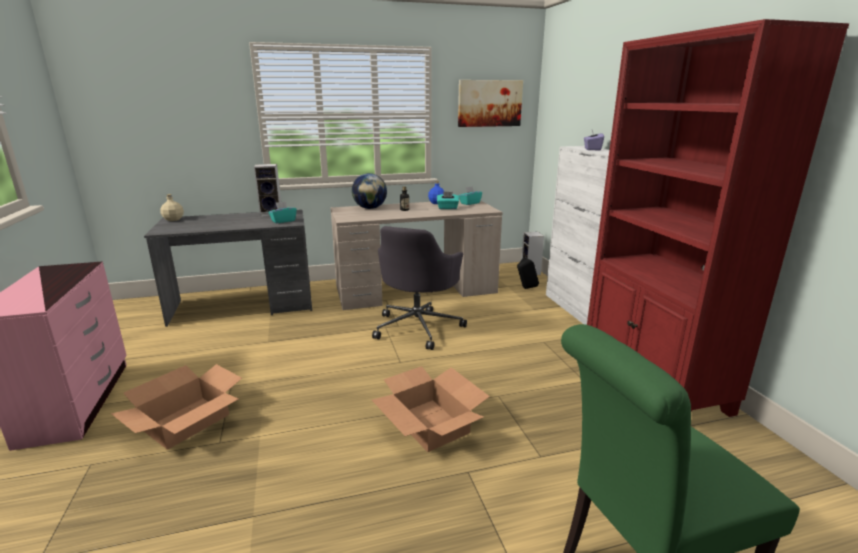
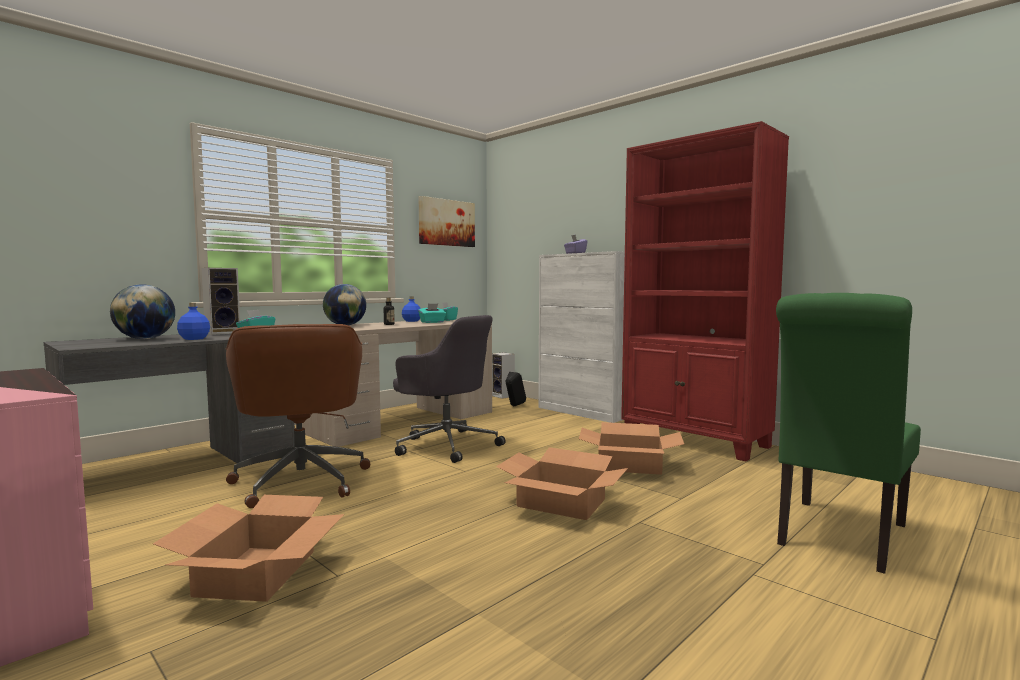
camera: 30 degrees left, 15 degrees down
(173, 219) = (72, 341): beige bottle -> none
(213, 220) = (145, 339): none -> globe
(237, 224) = (195, 339): none -> blue bottle
(289, 340) = (301, 480): none -> brown office chair
(418, 327) = (446, 445): grey office chair -> grey office chair turned 45 degrees counterclockwise
(543, 395) = (629, 465): none -> cardboard box

